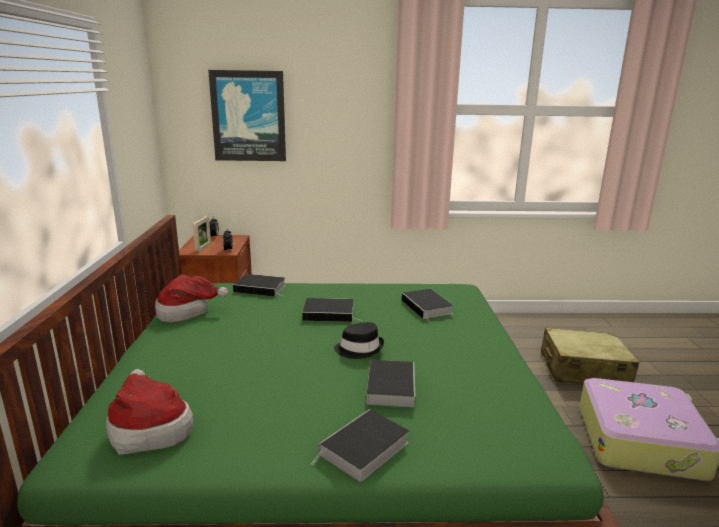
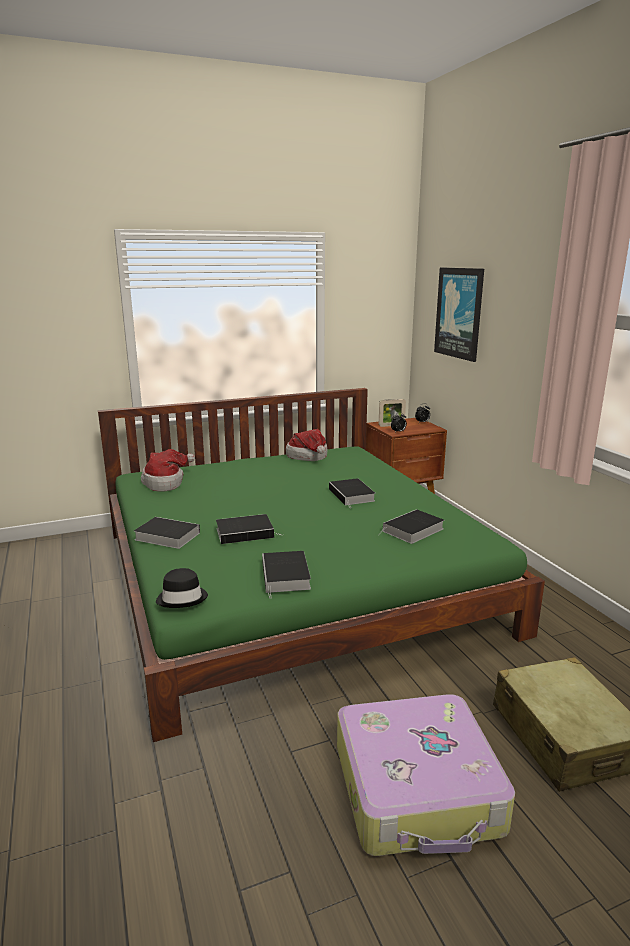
camera: 70 degrees right, 0 degrees up
(261, 288) = (373, 466): book -> book (286, 576)
(359, 348) = (297, 514): black hat -> black hat (182, 598)

